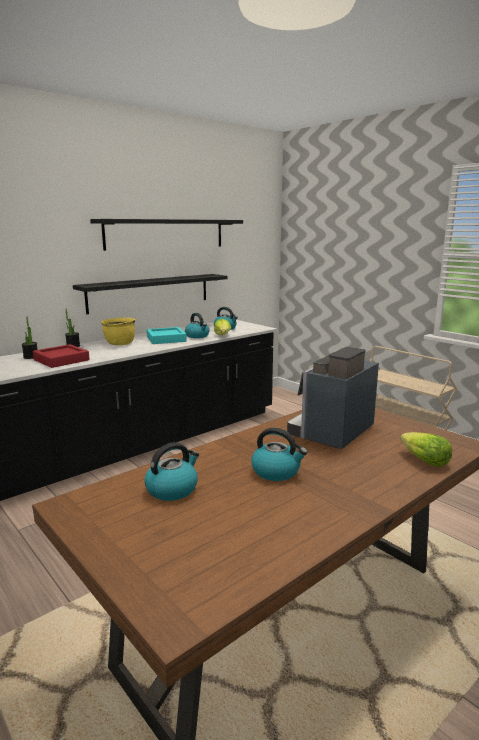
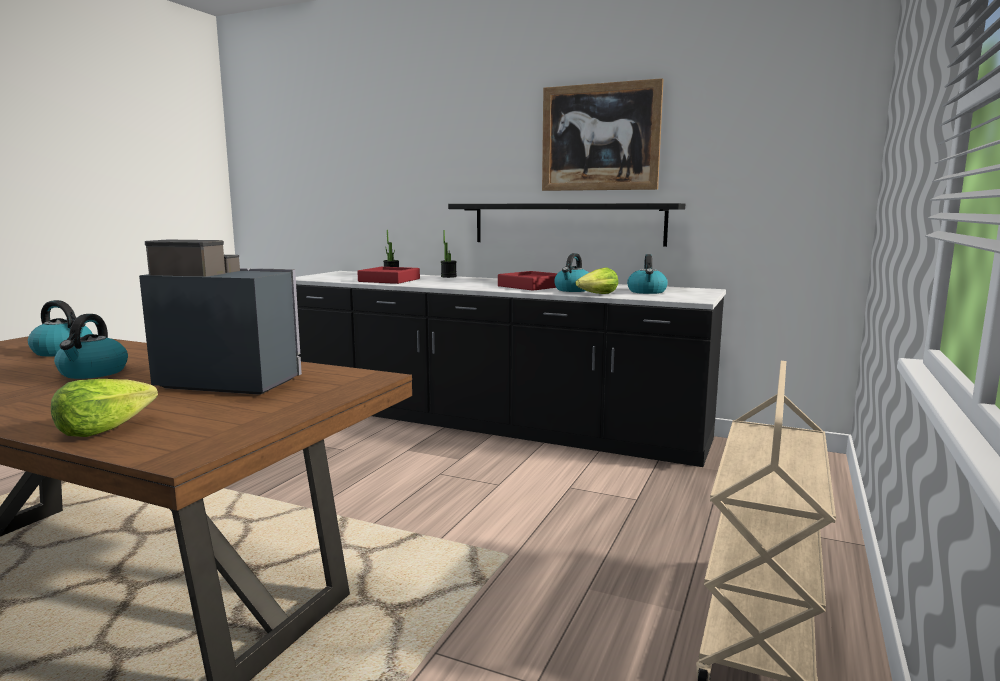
camera: 65 degrees right, 5 degrees down
(120, 344) = (480, 281): yellow cooking pot -> none
(166, 234) = (600, 137): black shelf -> picture
(166, 339) = (531, 286): turquoise tray -> red tray

